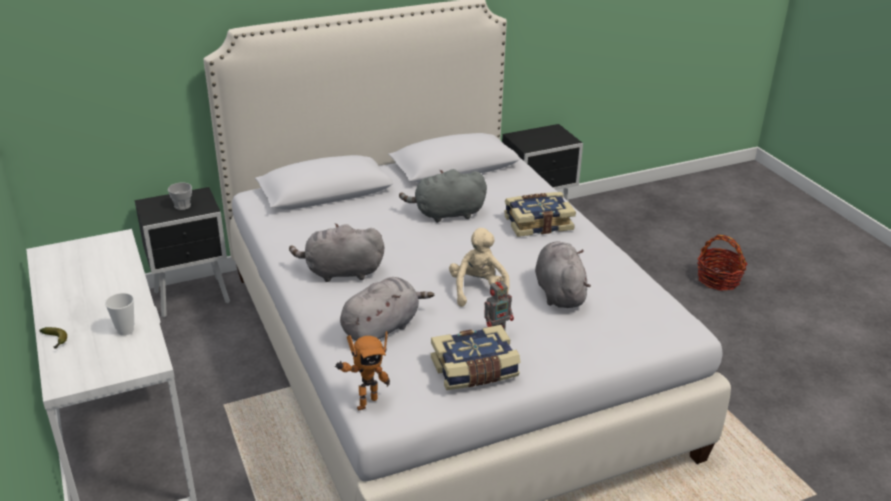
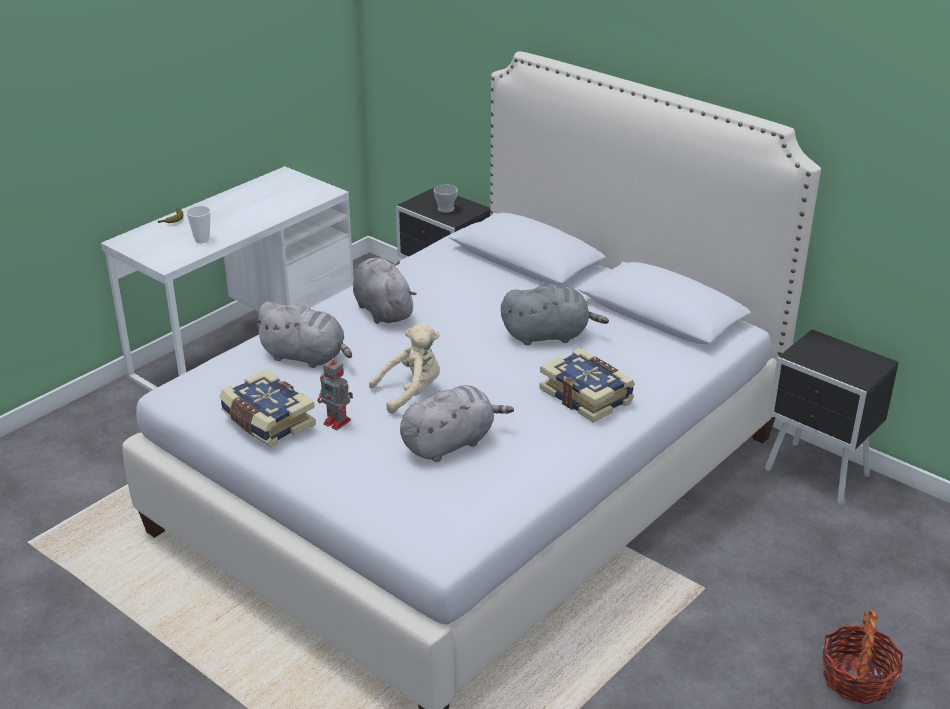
camera: 65 degrees right, 0 degrees up
(364, 402) = (190, 379): toy robot -> none
(446, 214) = (548, 335): grey plush toy -> grey plush toy turned 120 degrees clockwise

